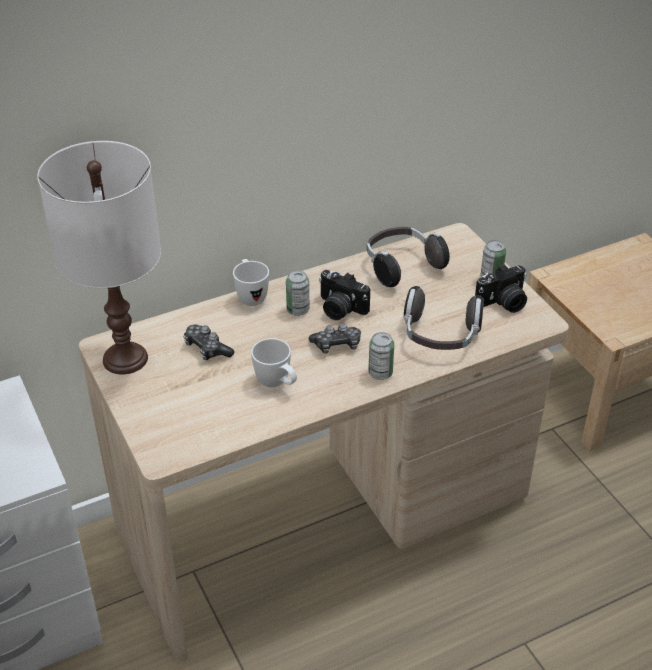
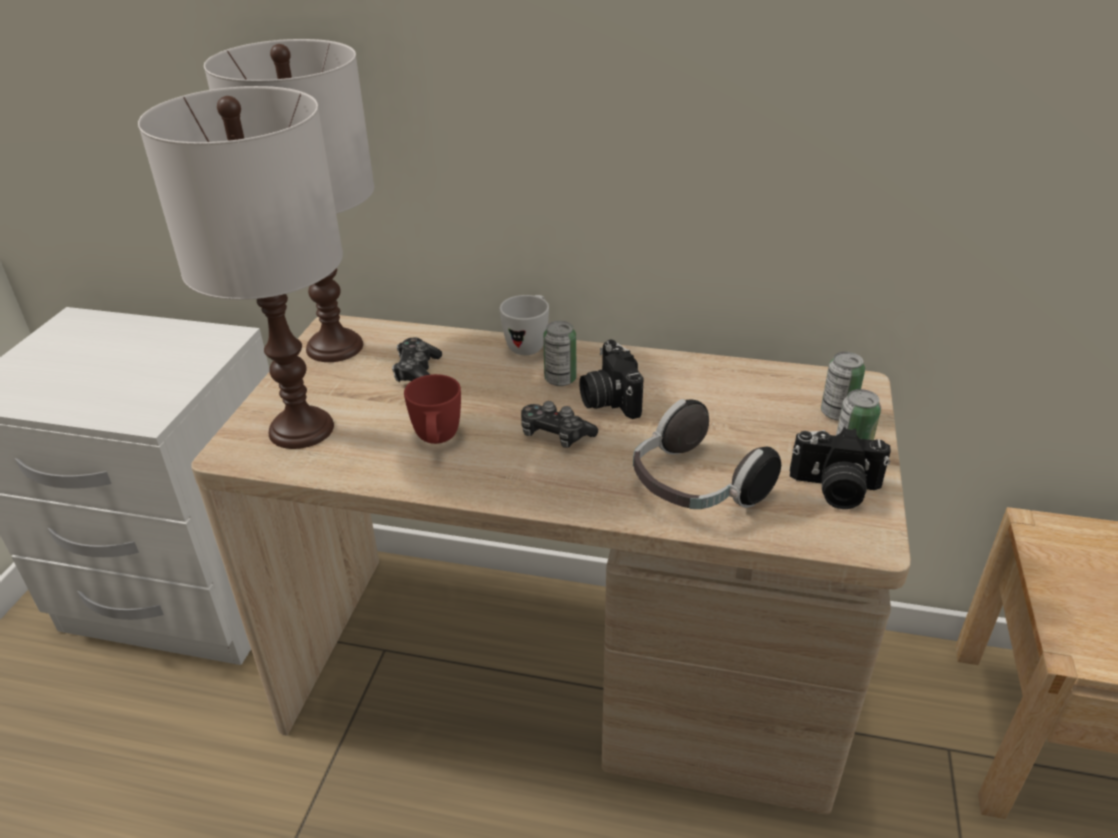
camera: 40 degrees right, 5 degrees down
(185, 420) = (302, 429): none -> white table lamp
(277, 384) = (437, 442): white mug -> red mug
(380, 373) = (565, 490): can -> can (837, 413)
(401, 266) = (742, 388): headphones -> none

